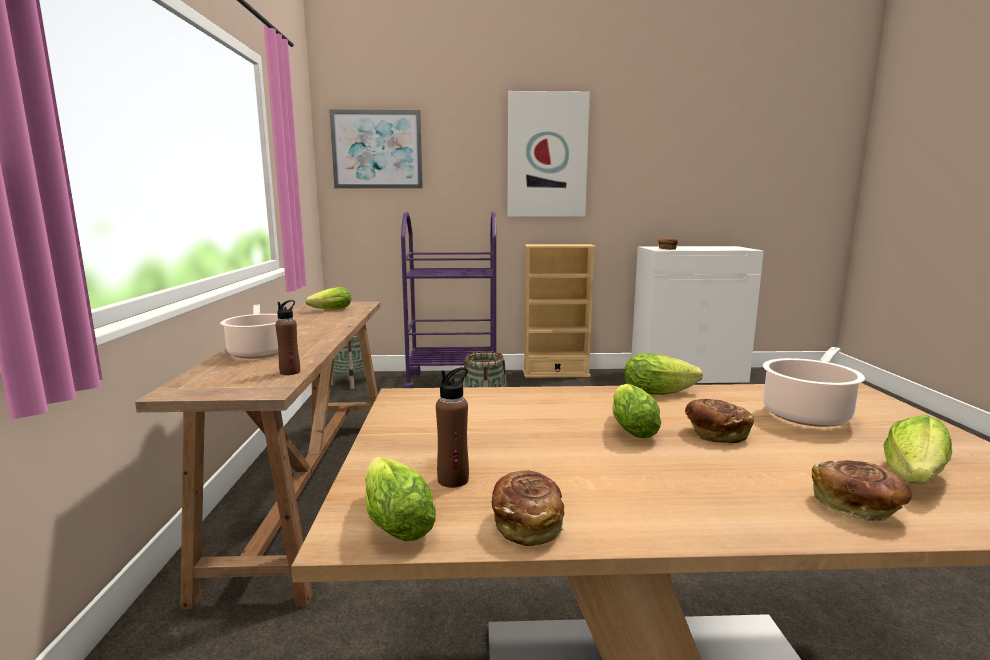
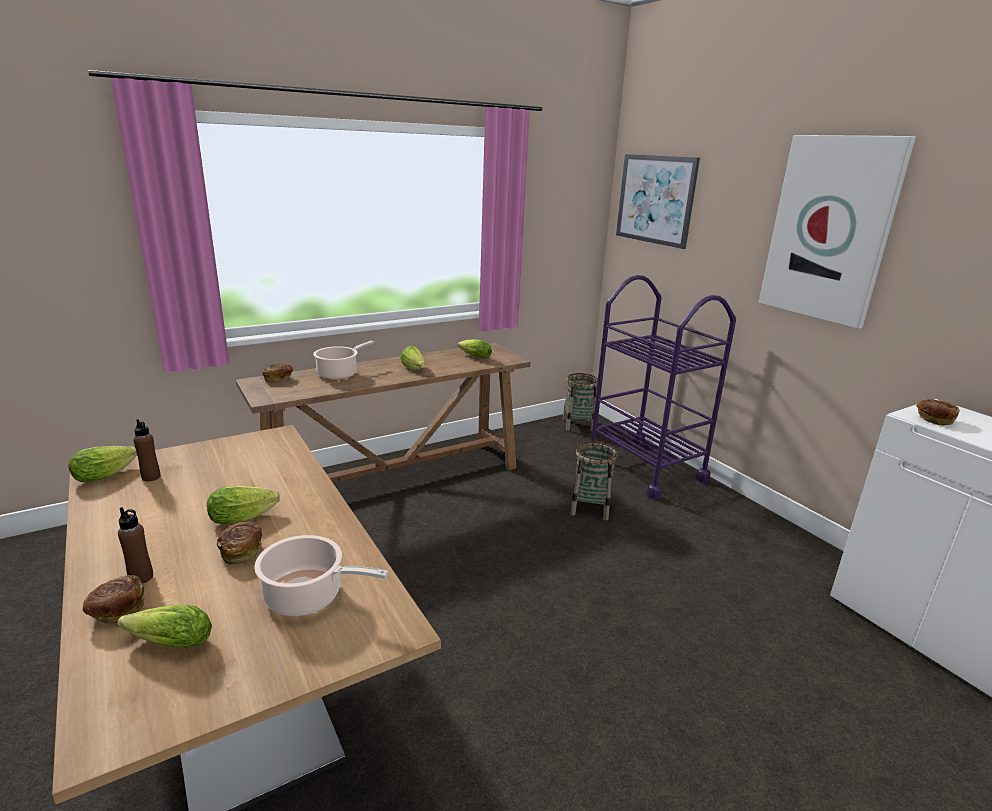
camera: 60 degrees right, 10 degrees up
(290, 372) = (301, 393): brown bottle -> brown bottle (141, 577)
(527, 524) = (101, 505): bread -> bread (279, 379)
(556, 374) = (762, 519): beige bookcase -> none
(662, 392) = (335, 521): lettuce -> lettuce (414, 369)

